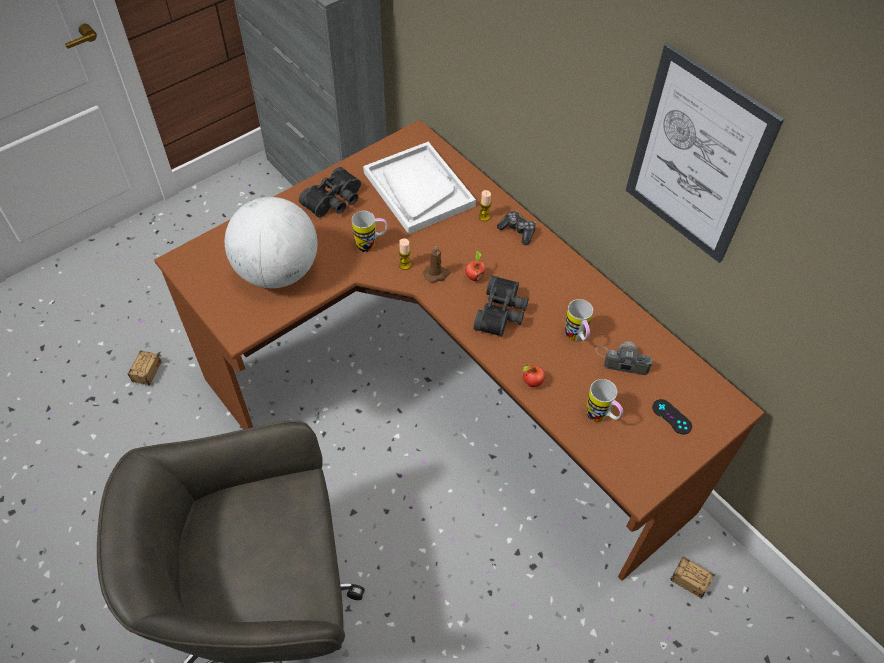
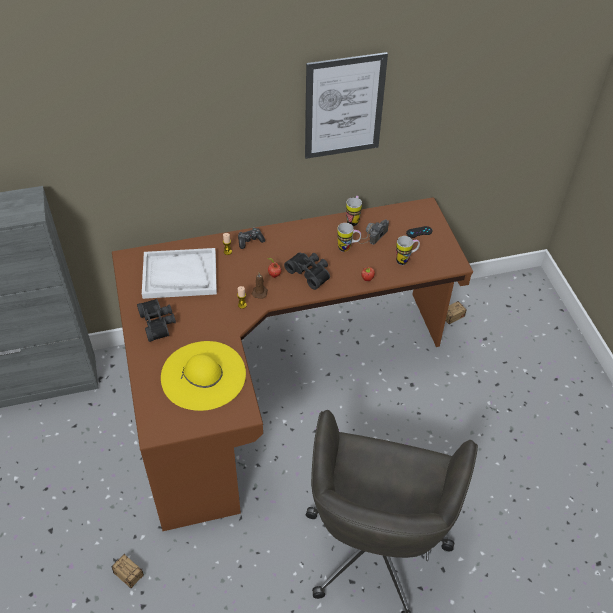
camera: 65 degrees left, 5 degrees down
(278, 272) = (203, 375): globe -> yellow hat
(371, 245) = (213, 316): mug -> mug (353, 219)

